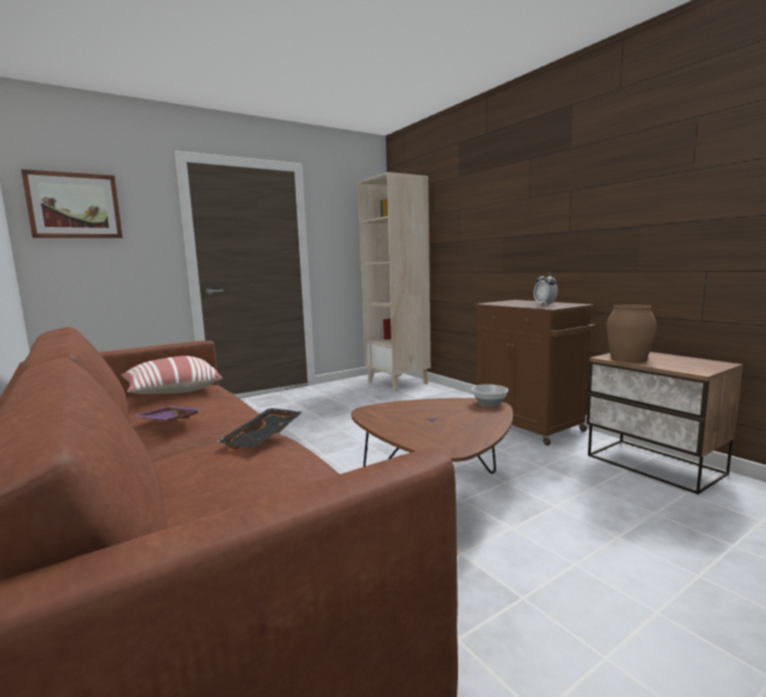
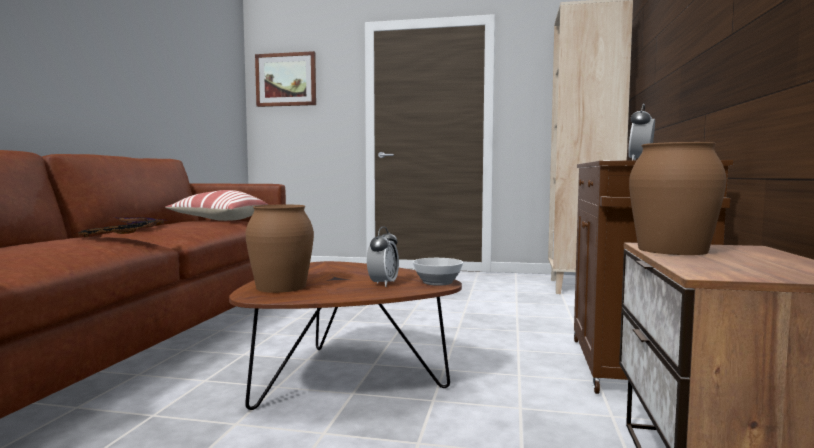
camera: 45 degrees right, 5 degrees down
(434, 437) = (280, 287): none -> brown vase
(471, 414) = (383, 284): none -> alarm clock

